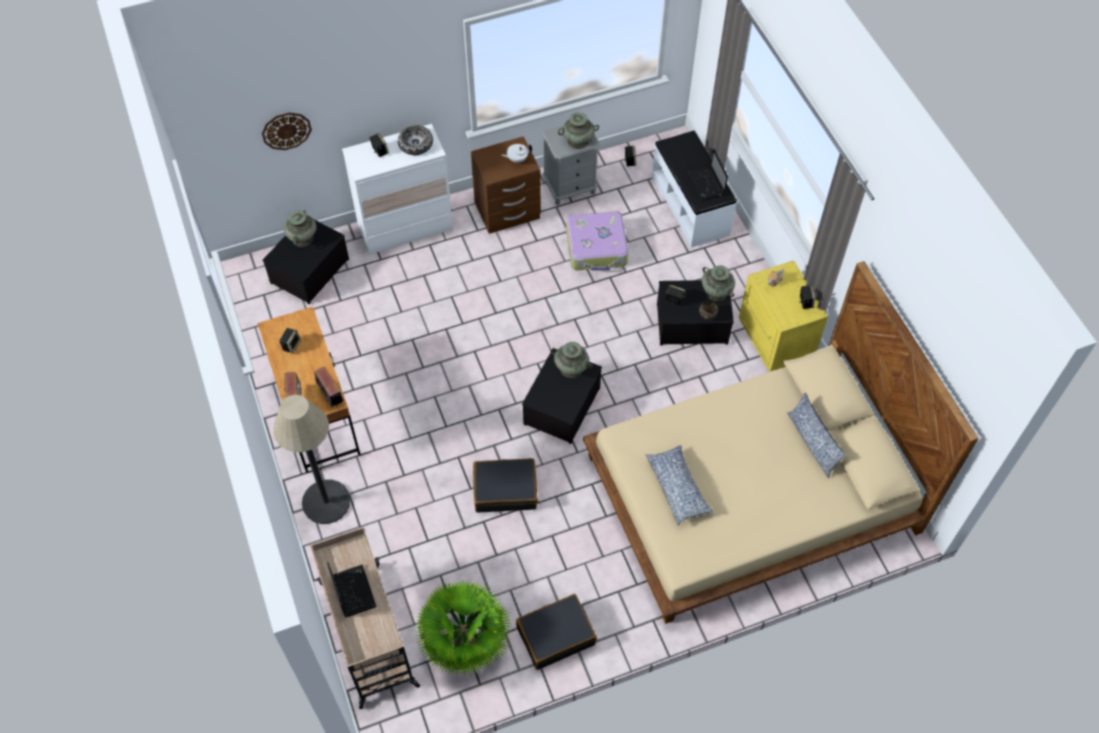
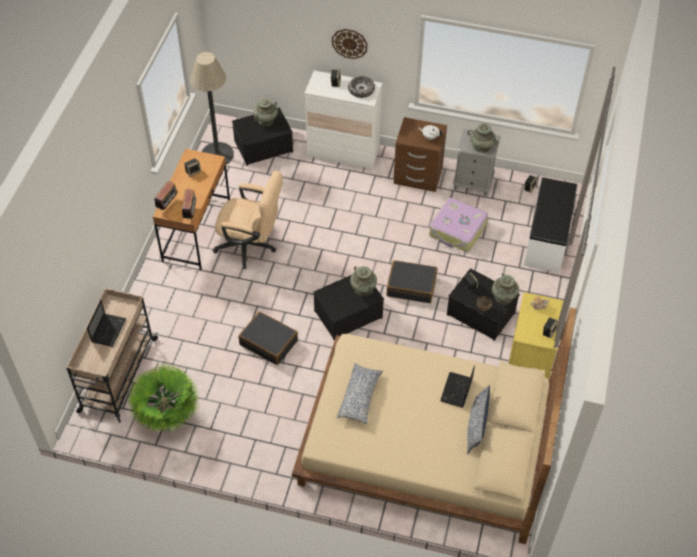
camera: 35 degrees right, 5 degrees down
(286, 130) = (278, 38): wall clock -> wall clock (349, 43)
(326, 502) = (158, 285): floor lamp -> floor lamp (217, 154)
(393, 394) = (251, 246): none -> beige office chair
(555, 635) = (224, 447): black suitcase -> black suitcase (411, 286)
(706, 184) = (553, 222): laptop -> laptop (456, 391)

